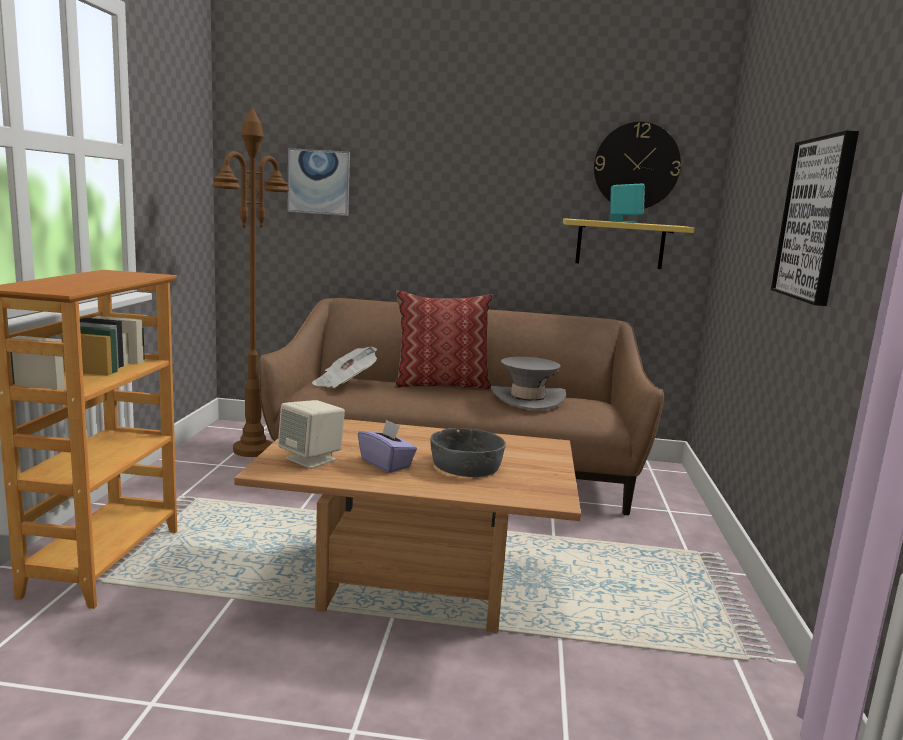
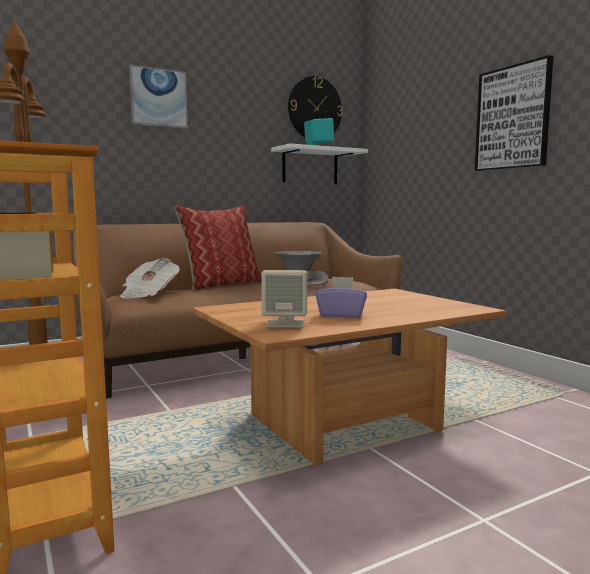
camera: 35 degrees left, 5 degrees down
(319, 182) = (57, 114): picture -> picture (158, 98)
(467, 466) = (387, 306): grey bowl -> none
(620, 244) = (310, 166): yellow shelf -> white shelf

